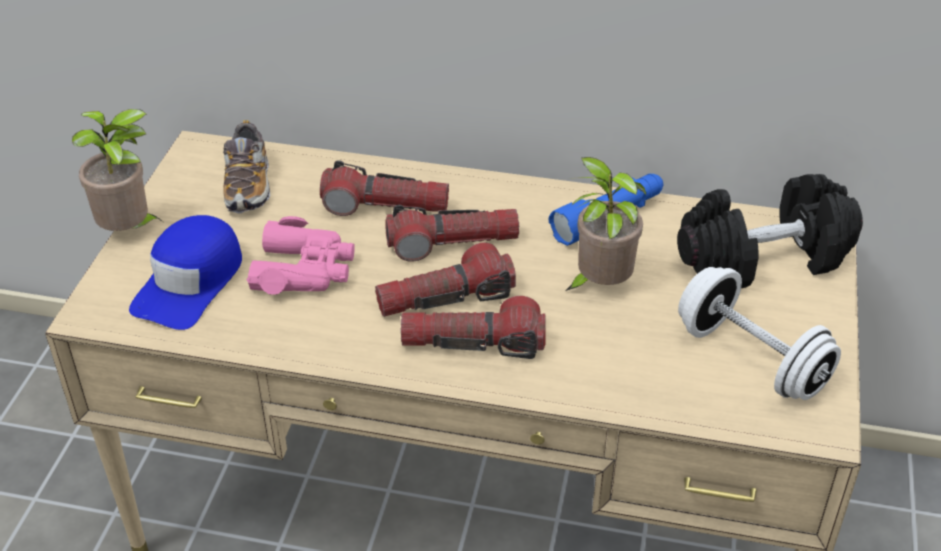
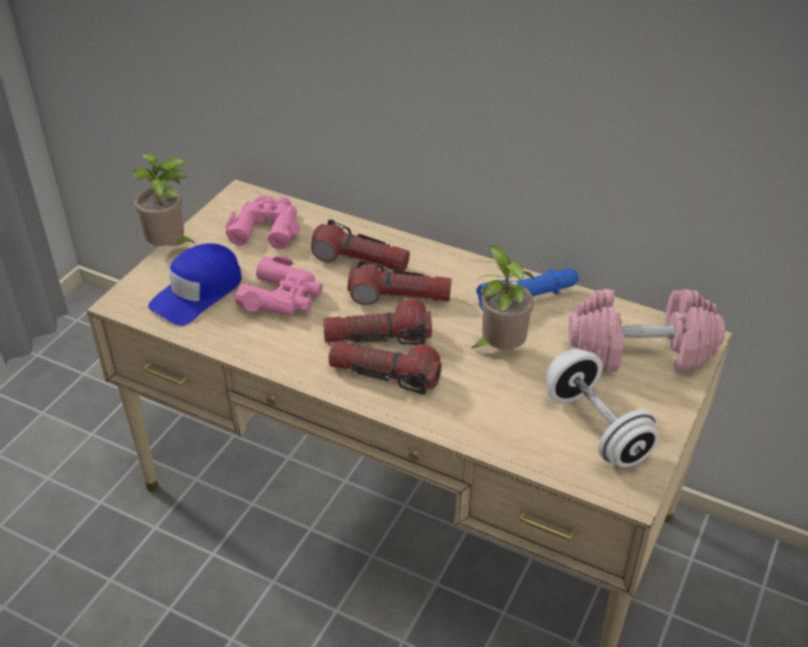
camera: 15 degrees right, 0 degrees up
(248, 186) = (266, 228): shoe -> pink binoculars
(764, 257) = (641, 350): black dumbbell -> pink dumbbell

